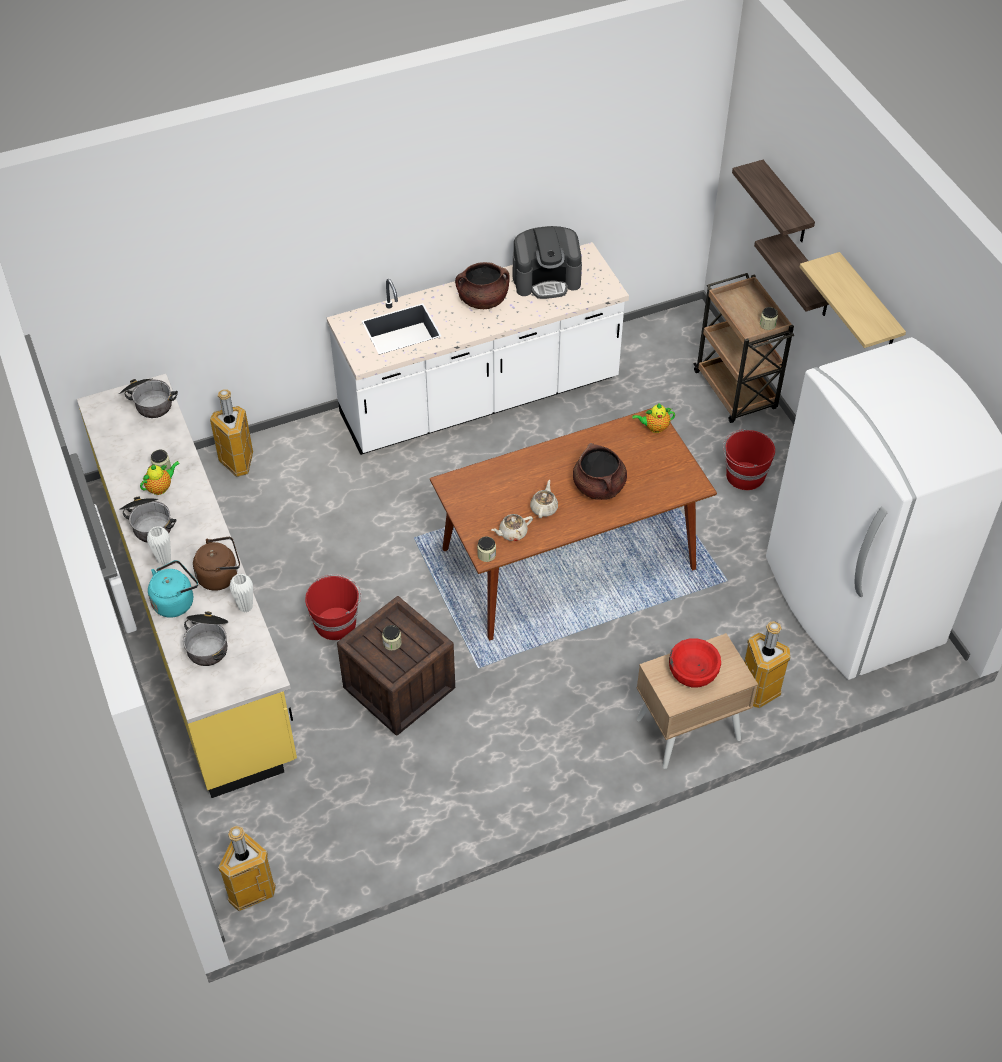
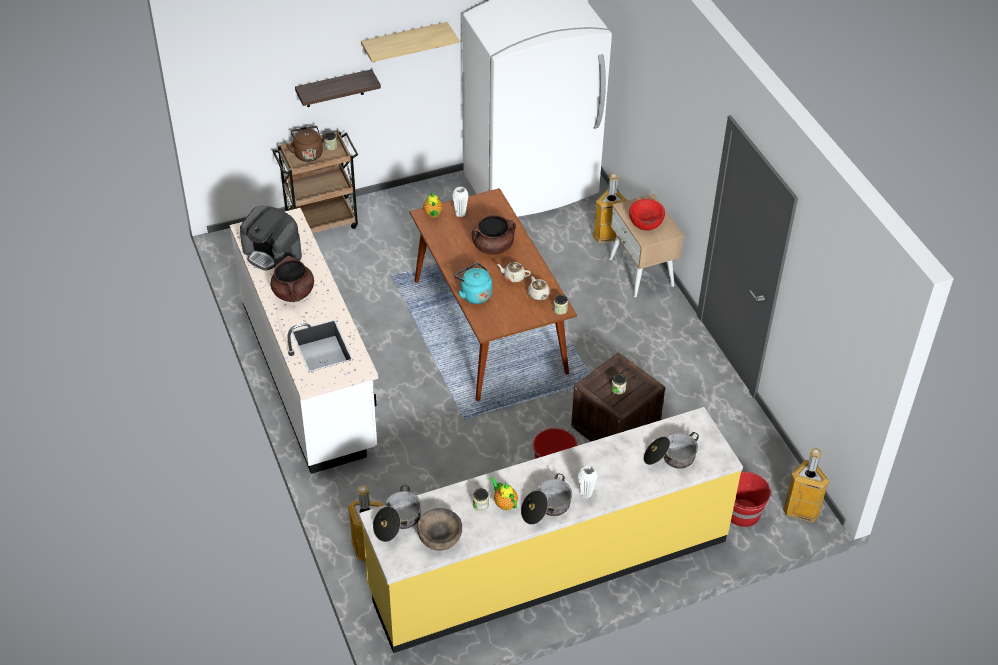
camera: 90 degrees left, 5 degrees down
(124, 436) = (439, 537): none -> brown bowl
(175, 601) = (630, 482): turquoise kettle -> turquoise kettle (474, 294)
(220, 576) = (601, 454): brown kettle -> brown kettle (307, 153)
(245, 607) = (632, 436): white vase -> white vase (460, 214)
(546, 279) = (273, 253): coffee machine -> coffee machine turned 135 degrees clockwise
(744, 476) = (411, 225): red bucket -> red bucket (743, 513)
(786, 204) = (287, 68): shelf -> none

